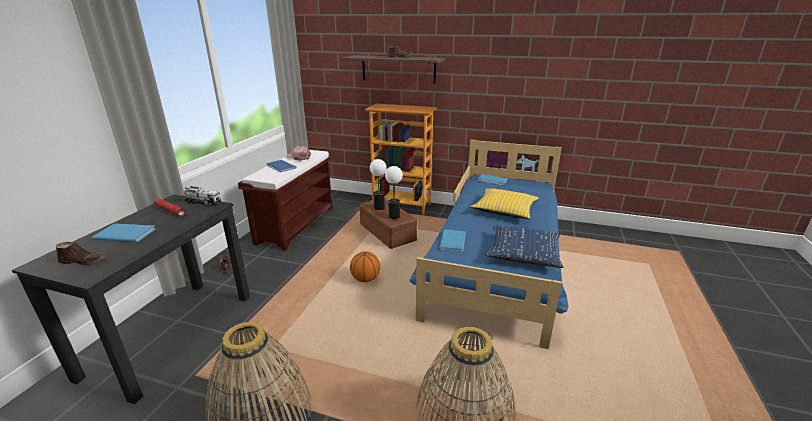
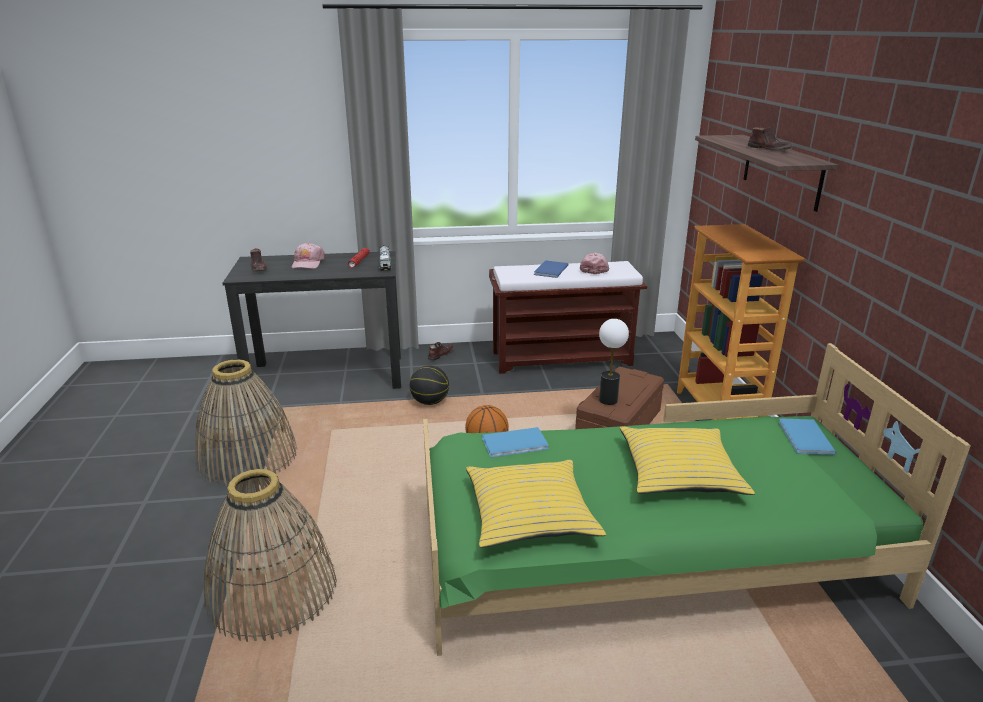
camera: 65 degrees right, 0 degrees up
(125, 233) = (307, 263): blue book -> pink cap
(287, 288) = (430, 402): none -> basketball
(379, 207) = (621, 382): table lamp -> none
(497, 261) = (646, 556): blue bed -> green bed
(523, 253) = (530, 514): blue pillow -> yellow pillow

